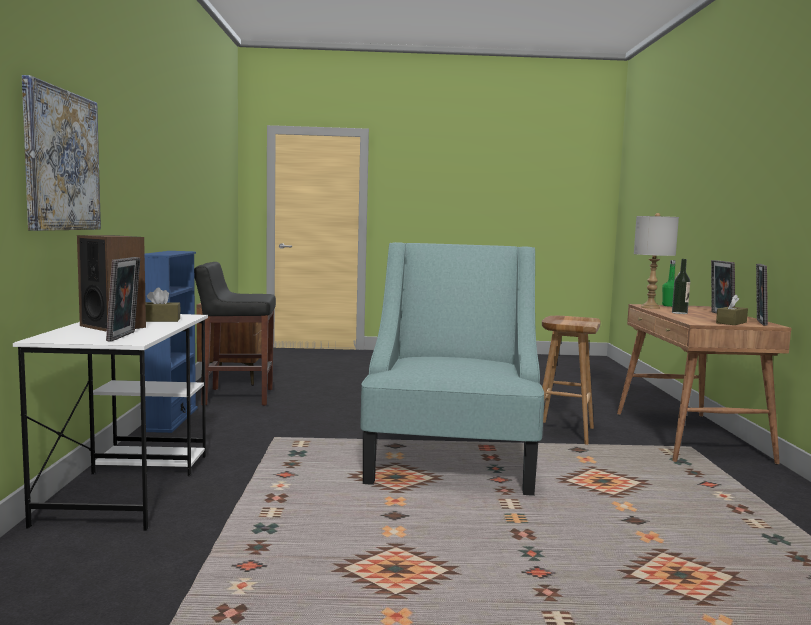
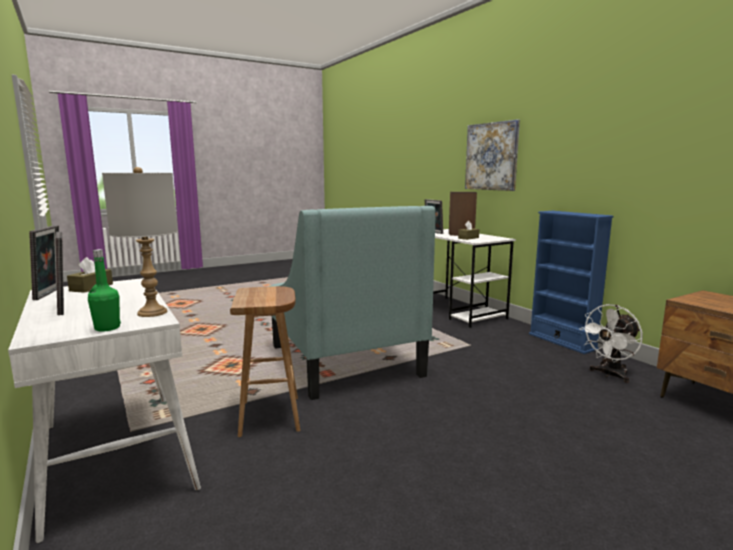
camera: 150 degrees right, 5 degrees up
(237, 397) = (610, 375): black stool -> white fan
(679, 313) = (125, 301): bottle -> none
(690, 437) = (115, 455): brown desk -> white desk

